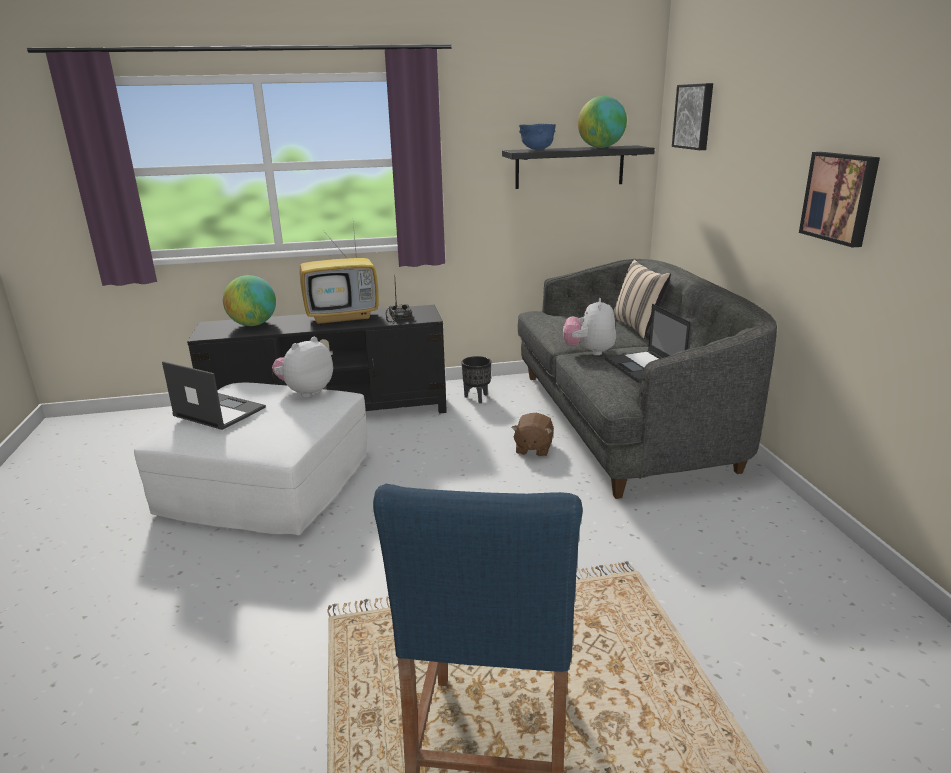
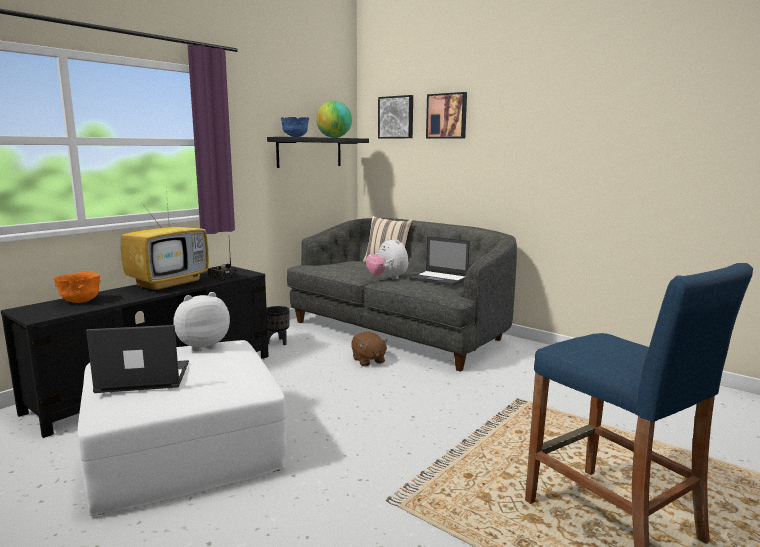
camera: 40 degrees left, 10 degrees down
(253, 324) = (80, 301): globe -> orange bowl
(305, 392) = (202, 346): plush toy -> plush toy turned 60 degrees clockwise
(840, 197) = (541, 154): picture -> picture (447, 116)

